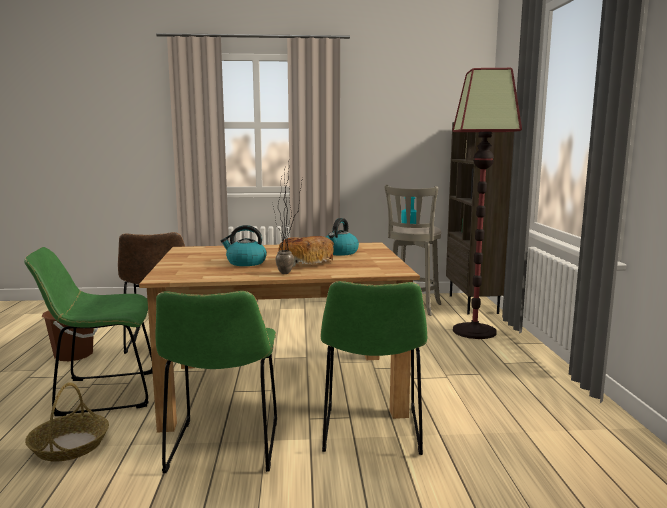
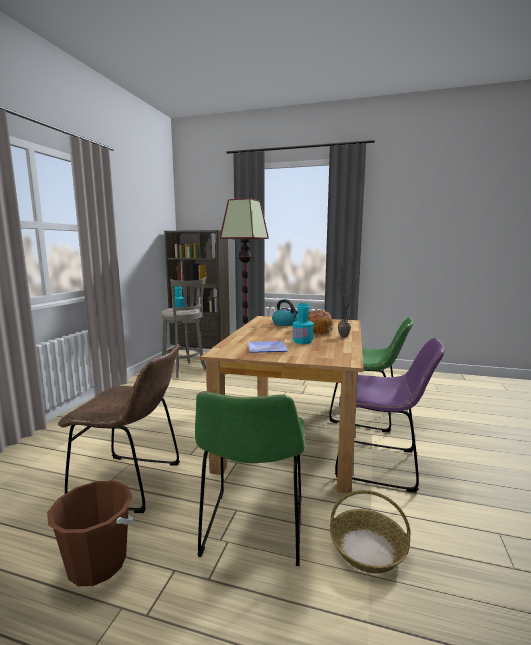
camera: 70 degrees left, 0 degrees up
(207, 257) = (268, 348): none -> plate
(223, 449) = (382, 465): green chair -> purple chair
(245, 263) = (302, 341): kettle -> turquoise bottle

